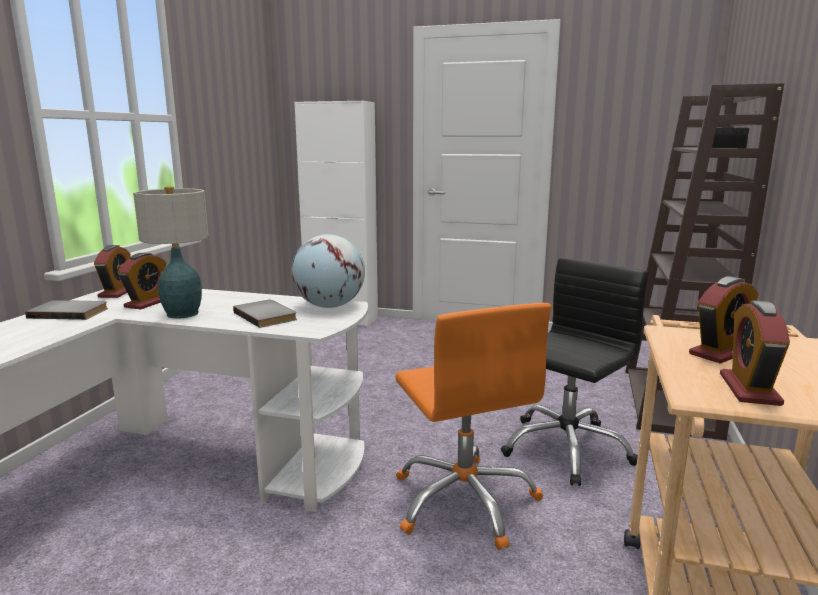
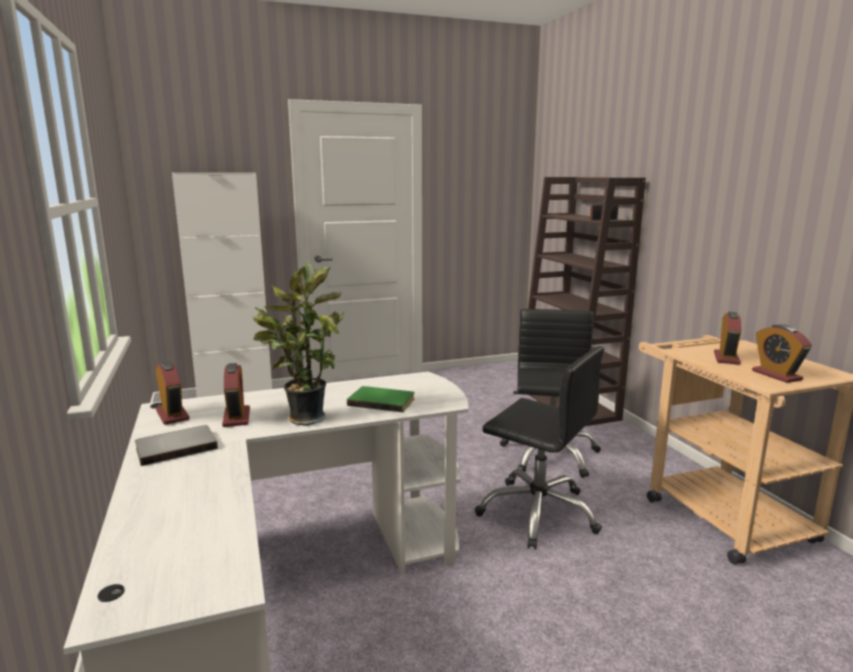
camera: 35 degrees left, 0 degrees up
(183, 314) = (303, 418): table lamp -> potted plant
(267, 316) = (382, 401): grey book -> green book
(330, 306) = (410, 381): globe -> none
(465, 501) = (538, 512): orange office chair -> black office chair

